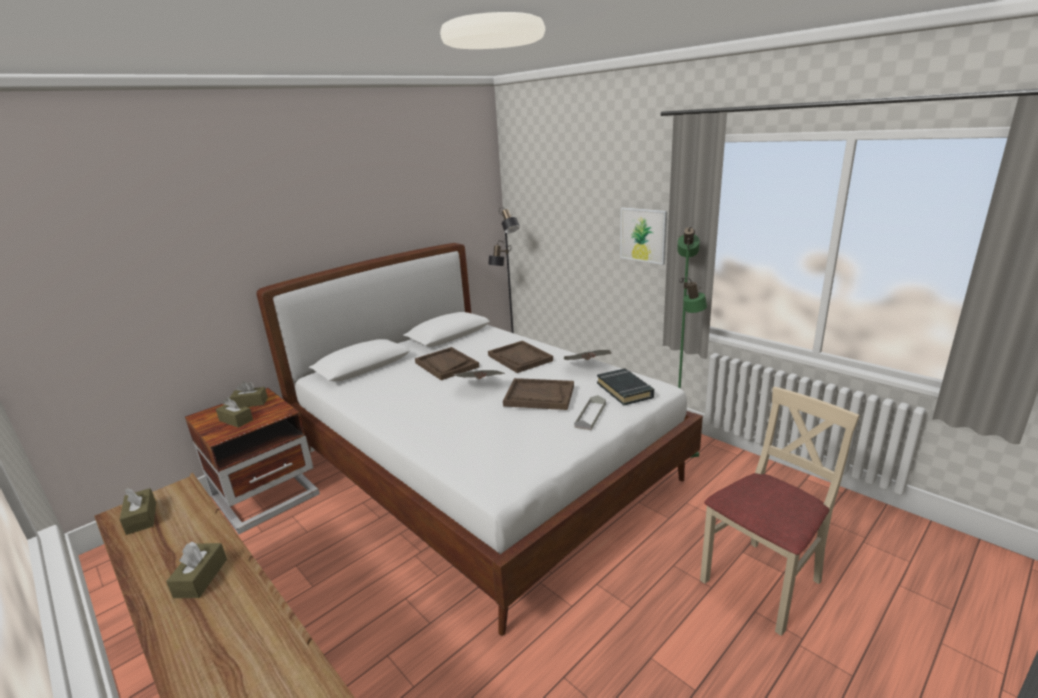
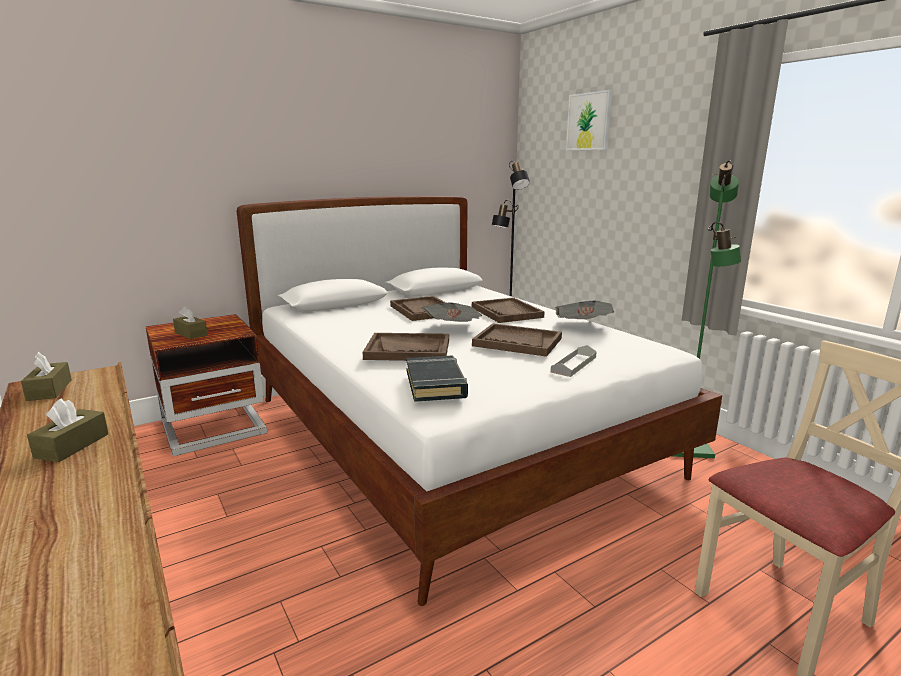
camera: 10 degrees right, 5 degrees down
(250, 403) = (212, 323): brown tissue box -> none
(451, 419) = (408, 349): none -> brown tray
(625, 390) = (623, 348): black book -> black book (435, 384)
(643, 235) = (670, 188): picture -> picture (588, 121)

